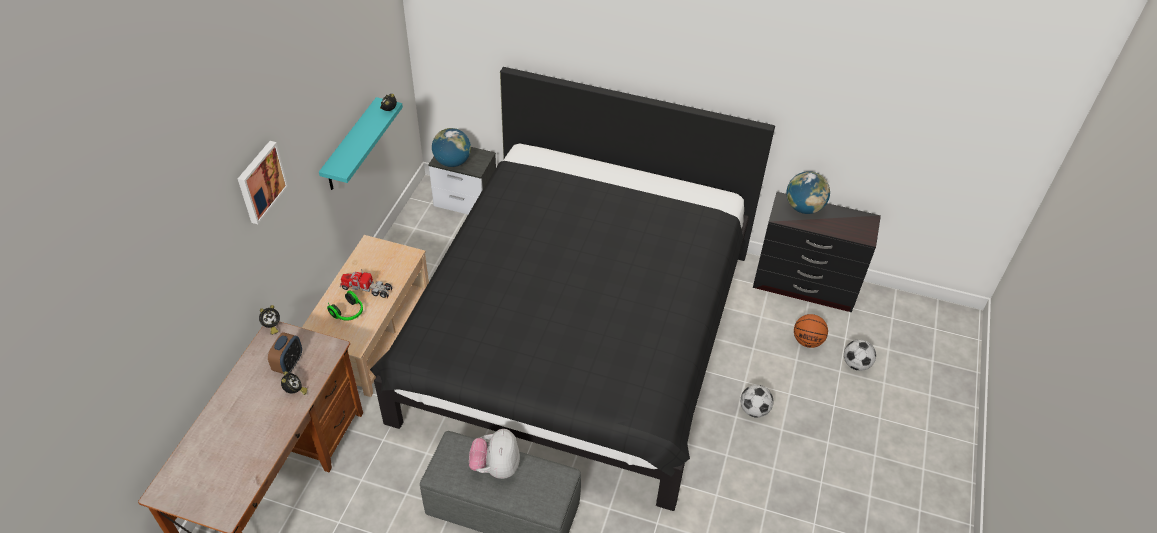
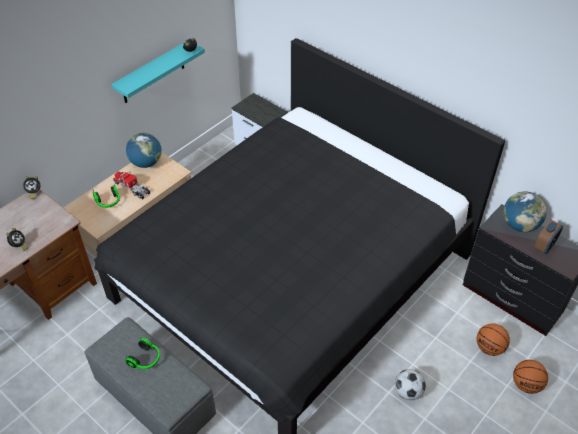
camera: 25 degrees right, 0 degrees up
(260, 181) = (39, 74): picture -> none
(289, 364) = (28, 224): alarm clock -> alarm clock (544, 246)
(452, 162) = (250, 110): globe -> globe (146, 163)
(496, 467) = (146, 359): plush toy -> headphones
(856, 364) = (526, 384): football -> basketball

